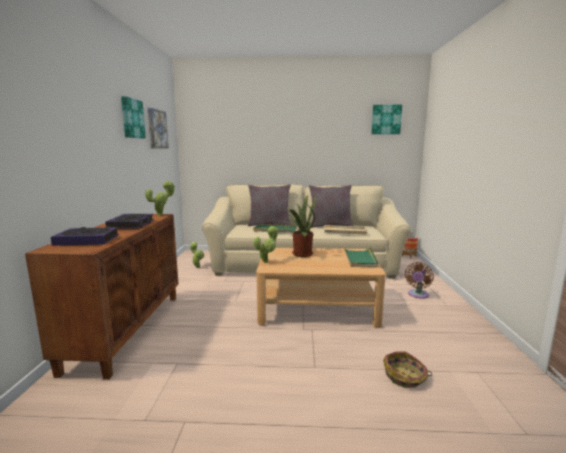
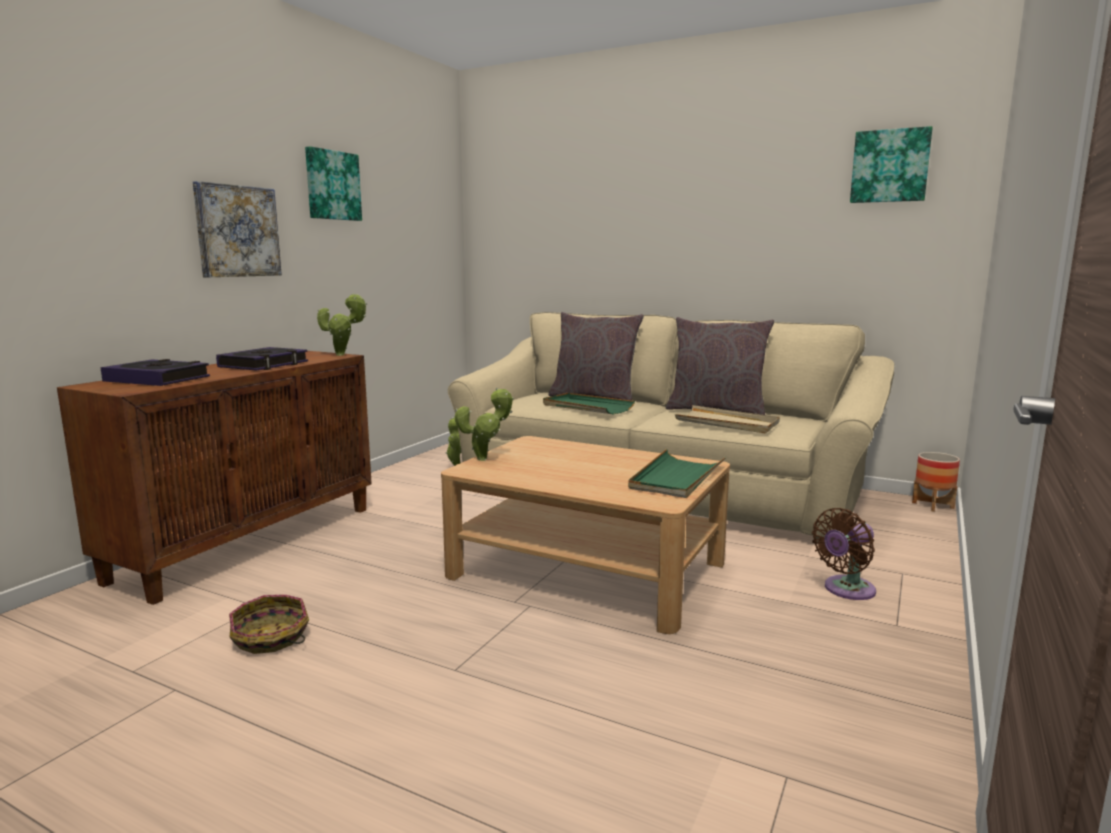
camera: 25 degrees right, 0 degrees up
(157, 129) = (401, 205): picture -> picture (237, 231)
(300, 254) = (569, 454): potted plant -> none
(405, 377) = (605, 736): basket -> basket (270, 638)

